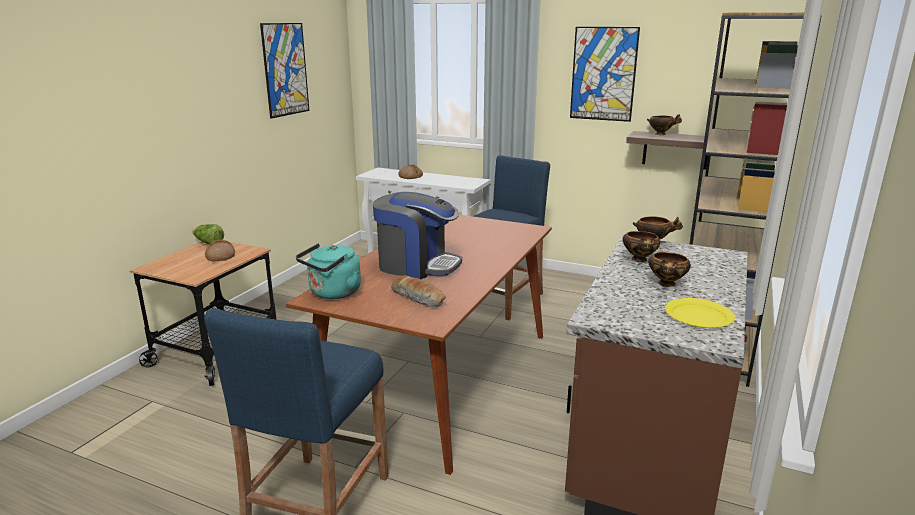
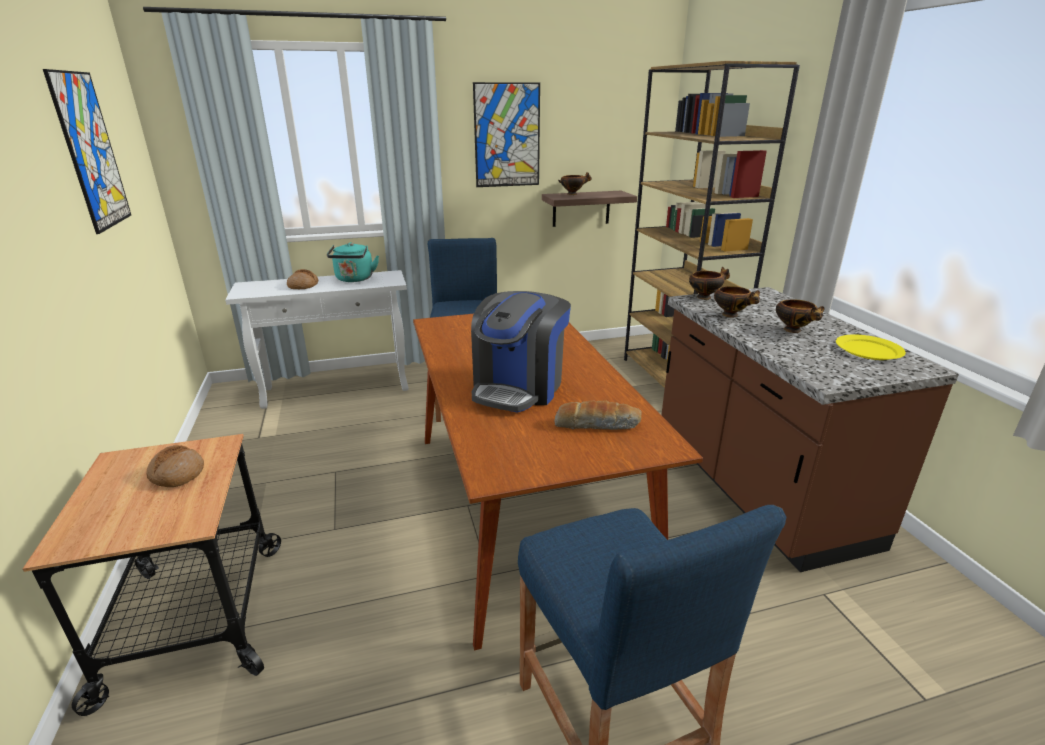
camera: 40 degrees left, 5 degrees up
(208, 243) = (114, 461): lettuce -> none
(333, 293) = (500, 459): turquoise kettle -> turquoise kettle (354, 279)
(417, 265) = (519, 387): coffee machine -> coffee machine turned 135 degrees clockwise

